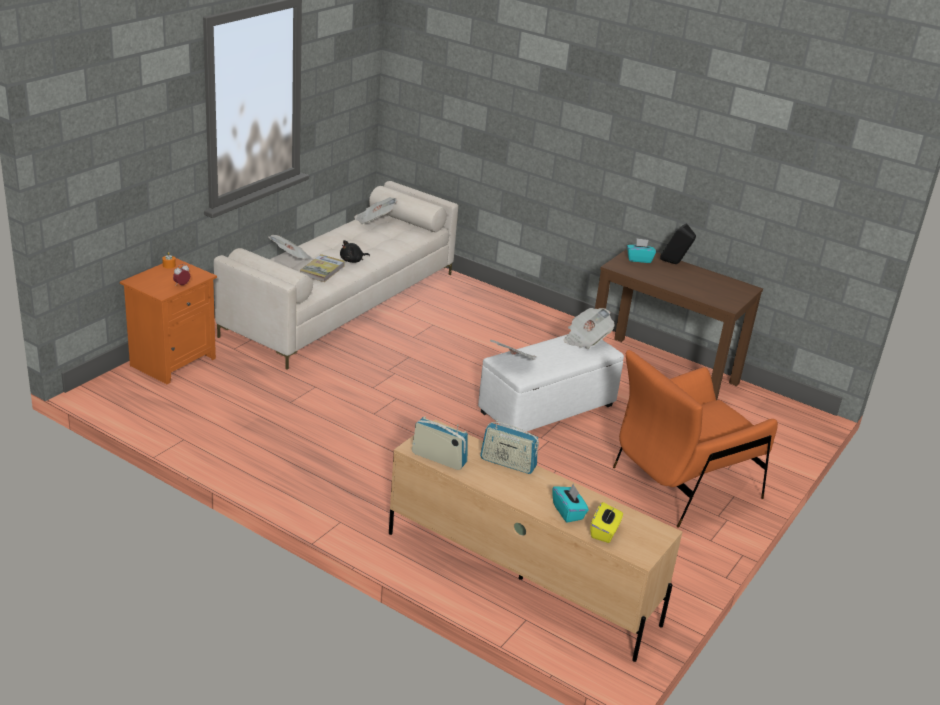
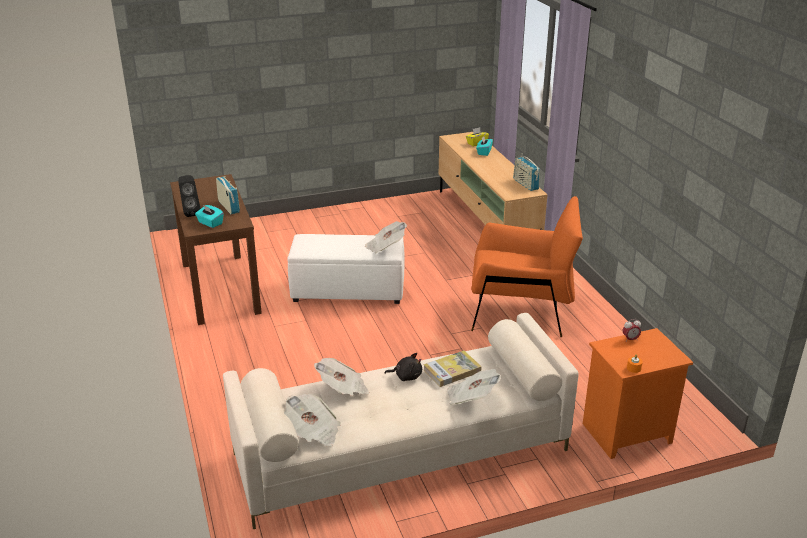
camera: 140 degrees left, 0 degrees up
(508, 463) = (489, 173): radio -> radio (228, 207)
(586, 339) = (307, 246): newspaper -> newspaper (343, 389)
(682, 484) = (334, 229): orange armchair -> orange armchair (521, 311)

